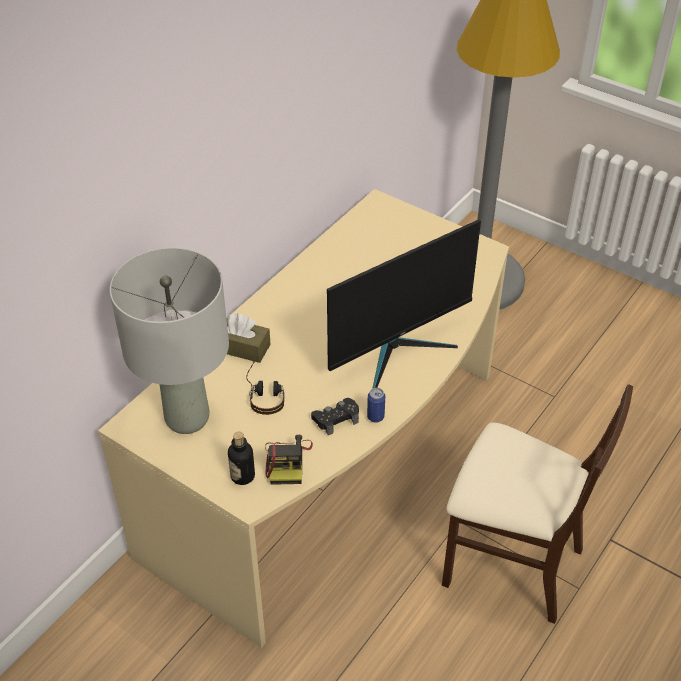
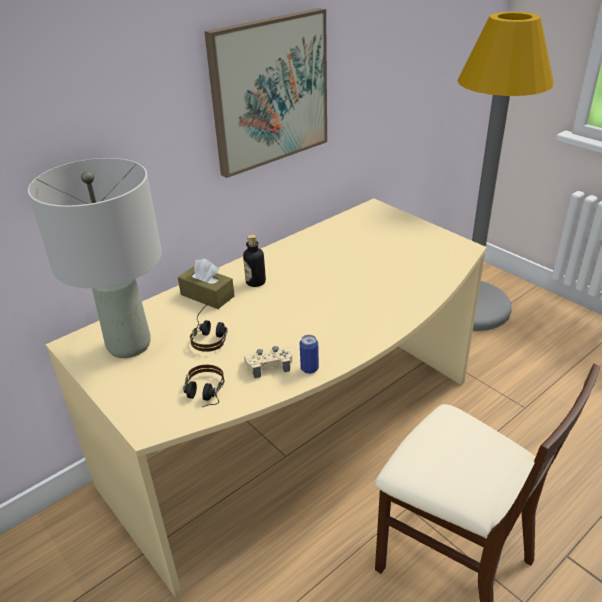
camera: 15 degrees right, 10 degrees down
(242, 476) = (153, 403): bottle -> bottle (255, 282)
(279, 121) = (269, 92): none -> picture
(287, 461) = (203, 396): camera -> headphones
(336, 419) = (269, 365): black game controller -> beige game controller
(398, 348) = (354, 313): monitor -> none

